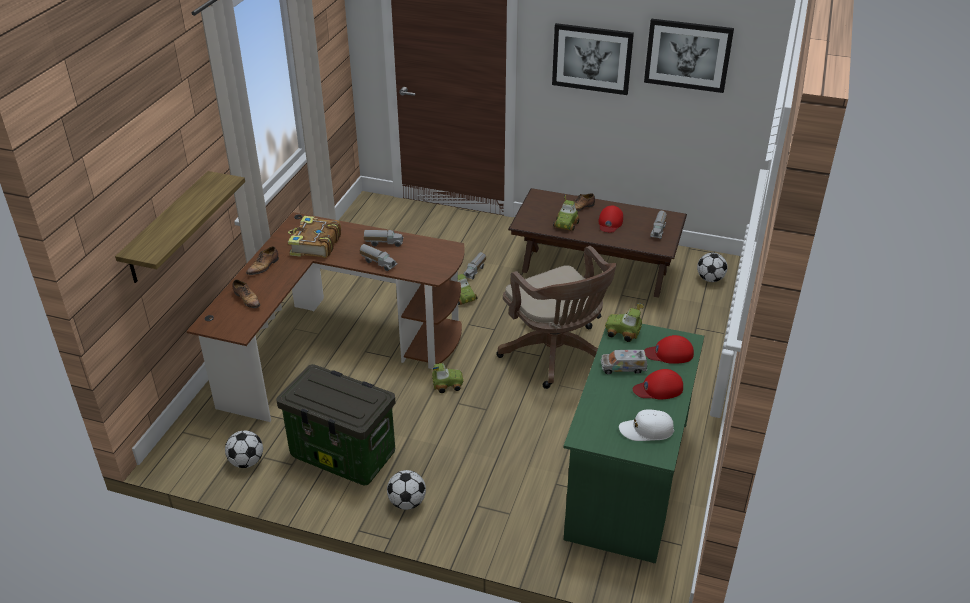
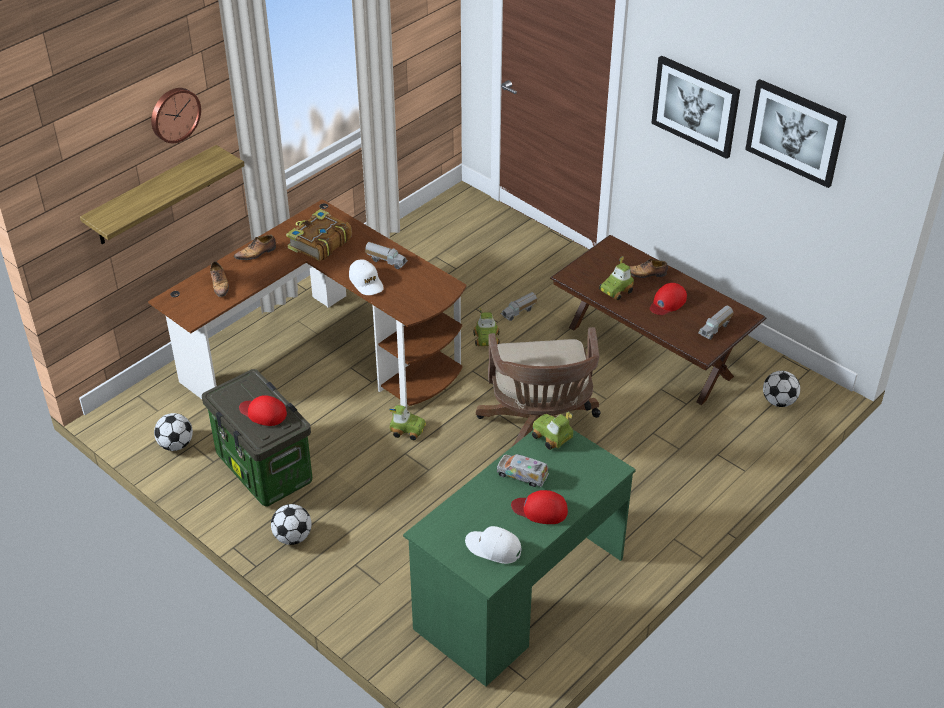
camera: 25 degrees right, 5 degrees up
(175, 142) = (174, 114): none -> wall clock
(379, 263) = (366, 282): toy truck -> white cap
(669, 353) = (582, 476): red cap -> red cap (263, 412)

